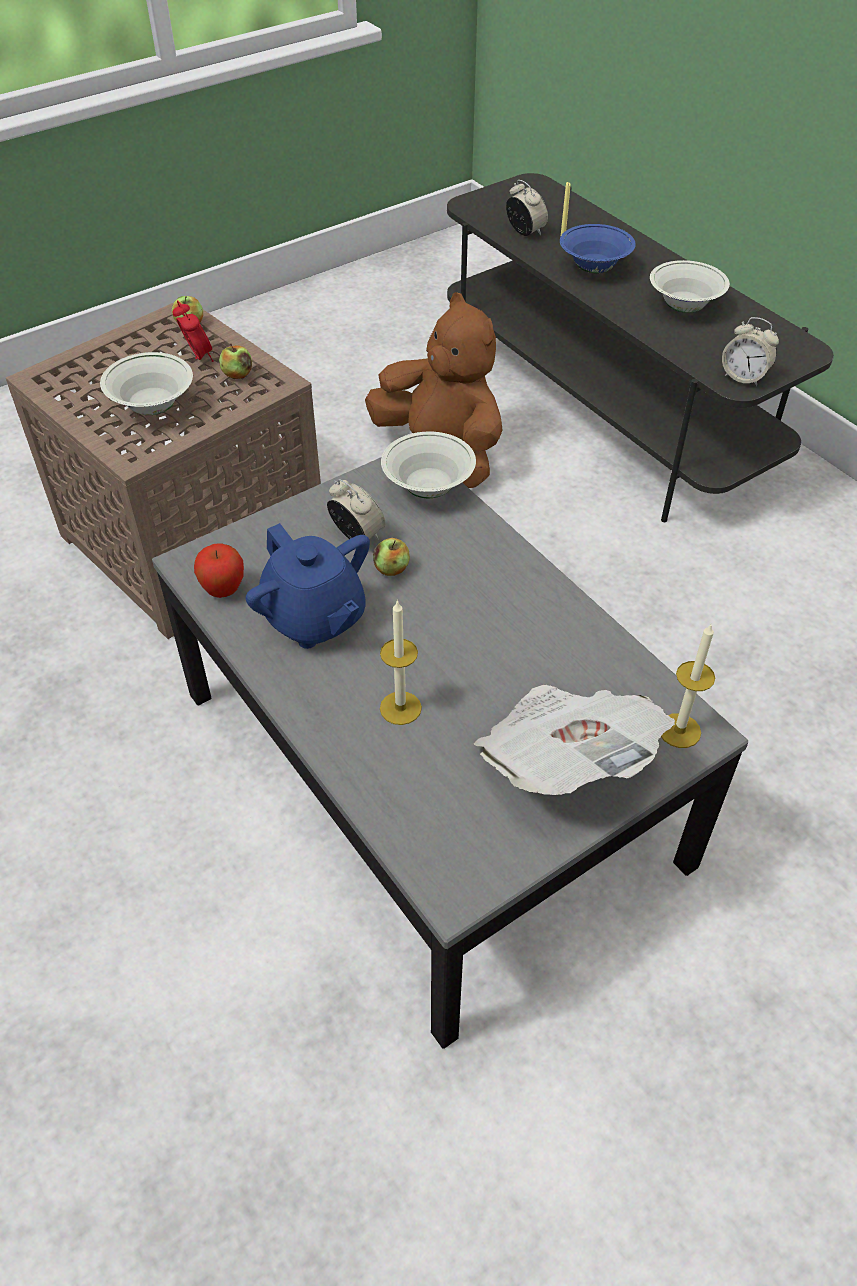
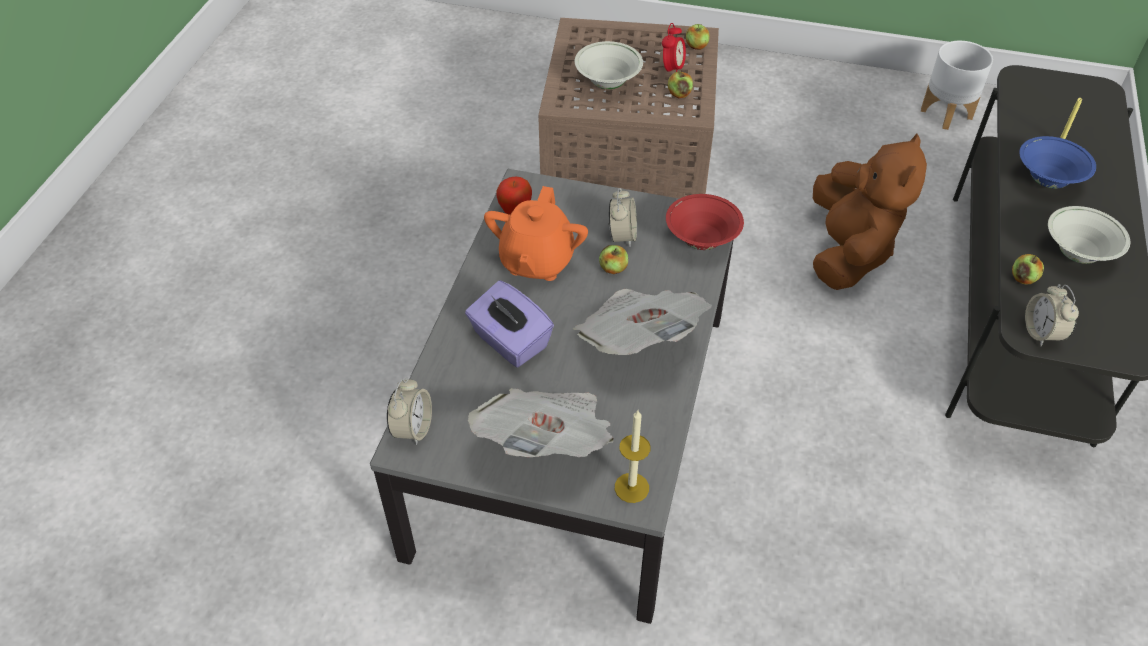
camera: 50 degrees right, 0 degrees up
(314, 618) = (536, 261): blue teapot -> orange teapot
(369, 297) = (945, 114): none -> white planter
(400, 708) = (510, 341): candle -> purple tissue box
(428, 489) = (701, 241): white bowl -> red bowl
(503, 610) = (638, 340): none -> newspaper
(525, 232) = (1034, 122): alarm clock -> alarm clock (412, 429)
(679, 348) = (1023, 278): none -> apple

